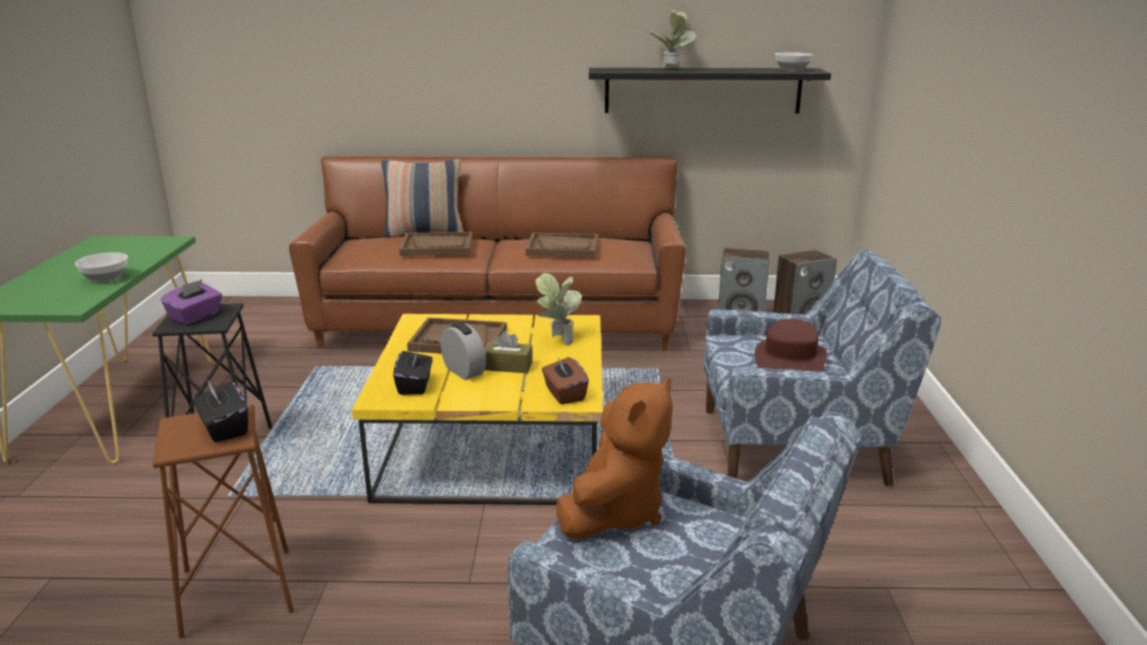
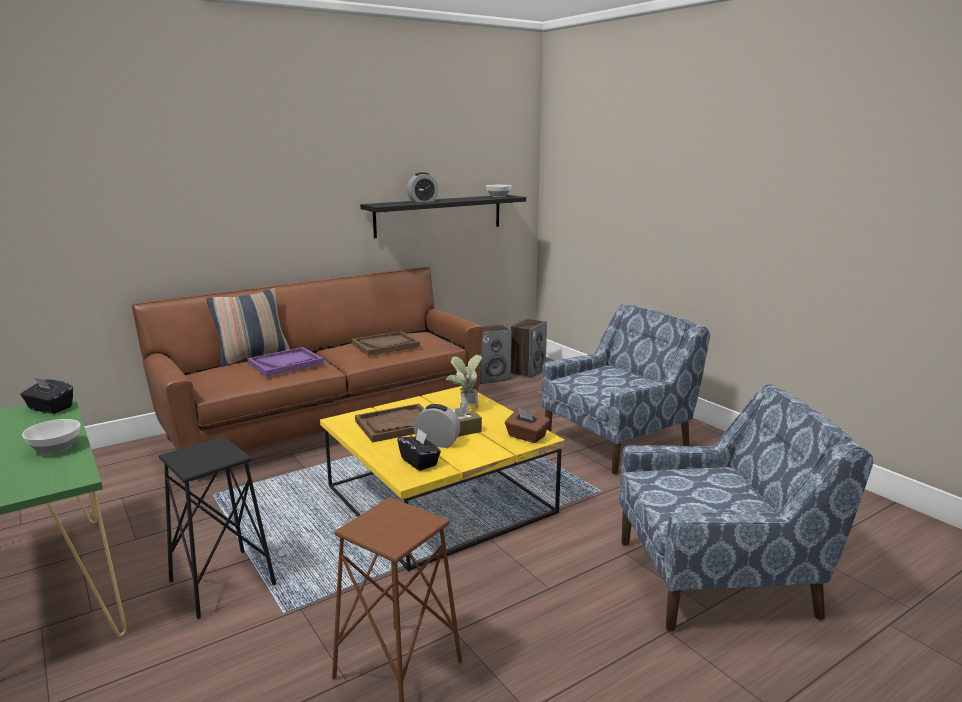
camera: 35 degrees left, 5 degrees down
(196, 316) = (202, 456): purple tissue box -> none
(224, 428) = (403, 518): black tissue box -> black tissue box (50, 408)
(437, 246) = (286, 363): brown tray -> purple tray
(615, 512) = (666, 488): brown plush toy -> none
(671, 69) = (422, 201): potted plant -> alarm clock
(789, 360) = (616, 382): brown hat -> none

